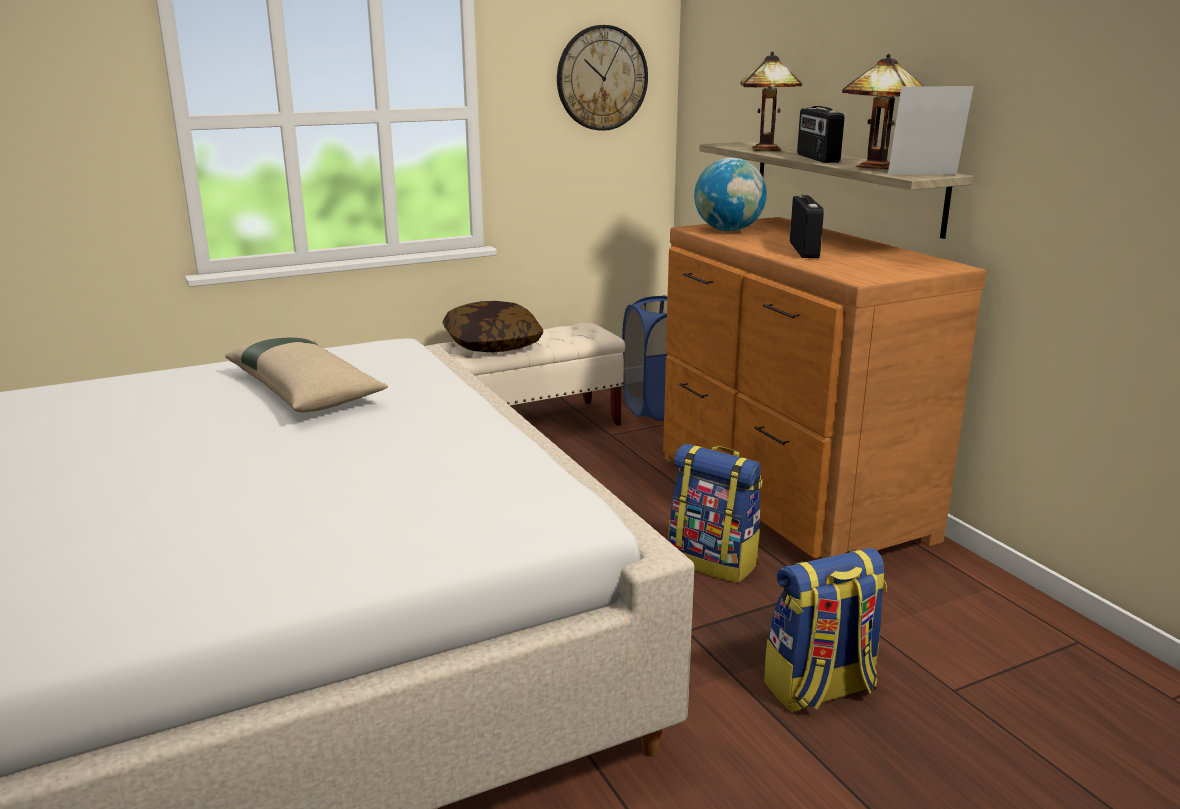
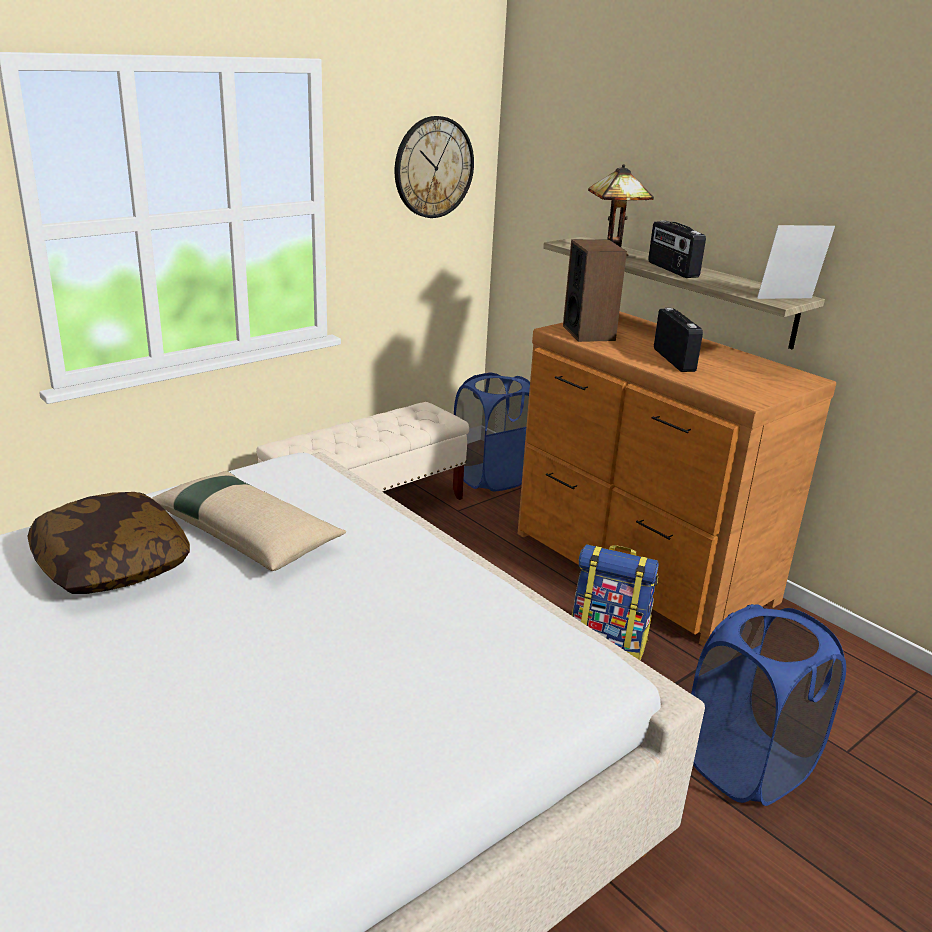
camera: 15 degrees left, 5 degrees up
(492, 345) = (349, 436): pillow -> pillow (111, 565)
(728, 230) = (589, 333): globe -> speaker
(820, 689) = (747, 766): backpack -> blue laundry basket
(875, 166) = (734, 284): table lamp -> none

